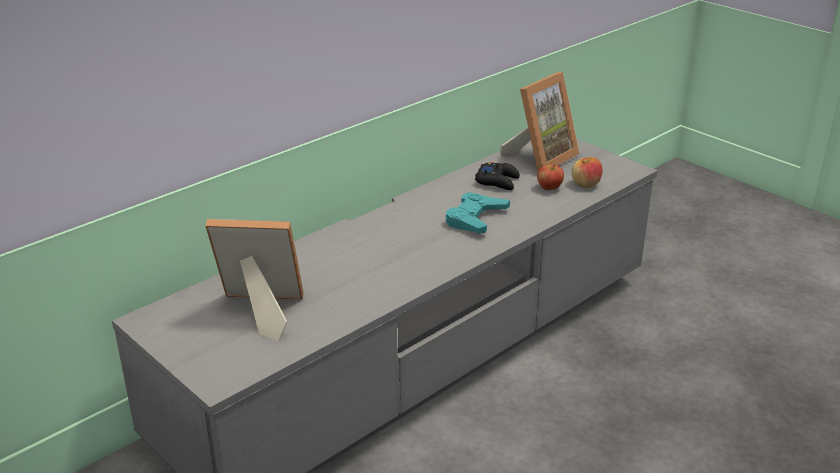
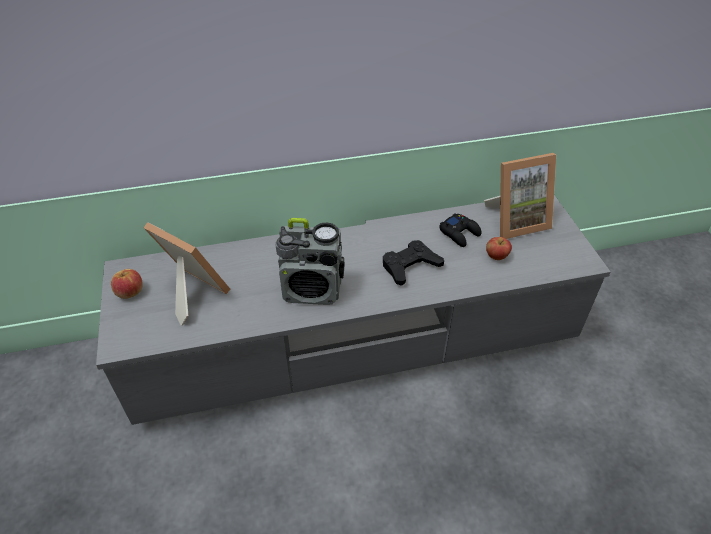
camera: 30 degrees right, 15 degrees up
(396, 267) = (313, 291): none -> radio
(475, 218) = (410, 266): turquoise game controller -> black game controller
(585, 184) = (531, 264): apple -> apple (129, 292)

